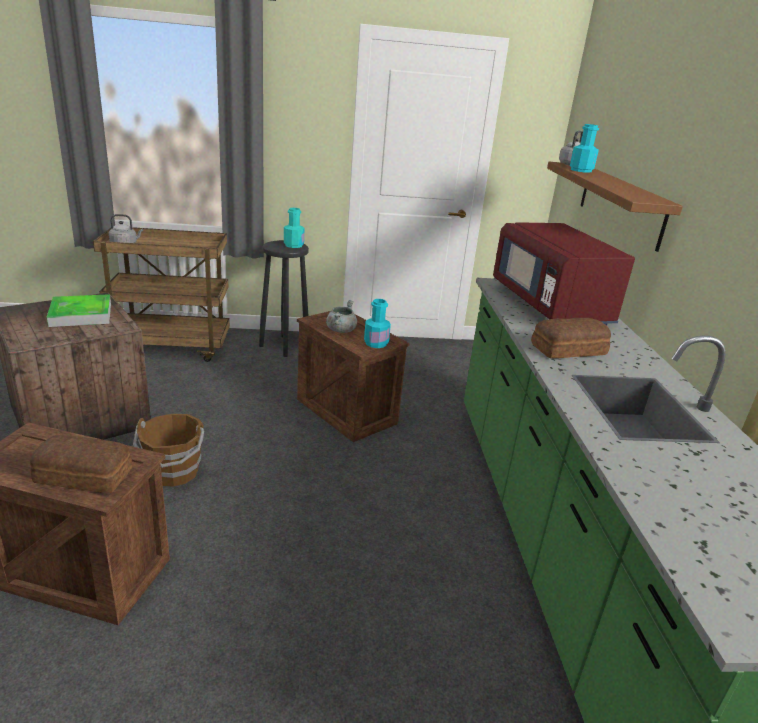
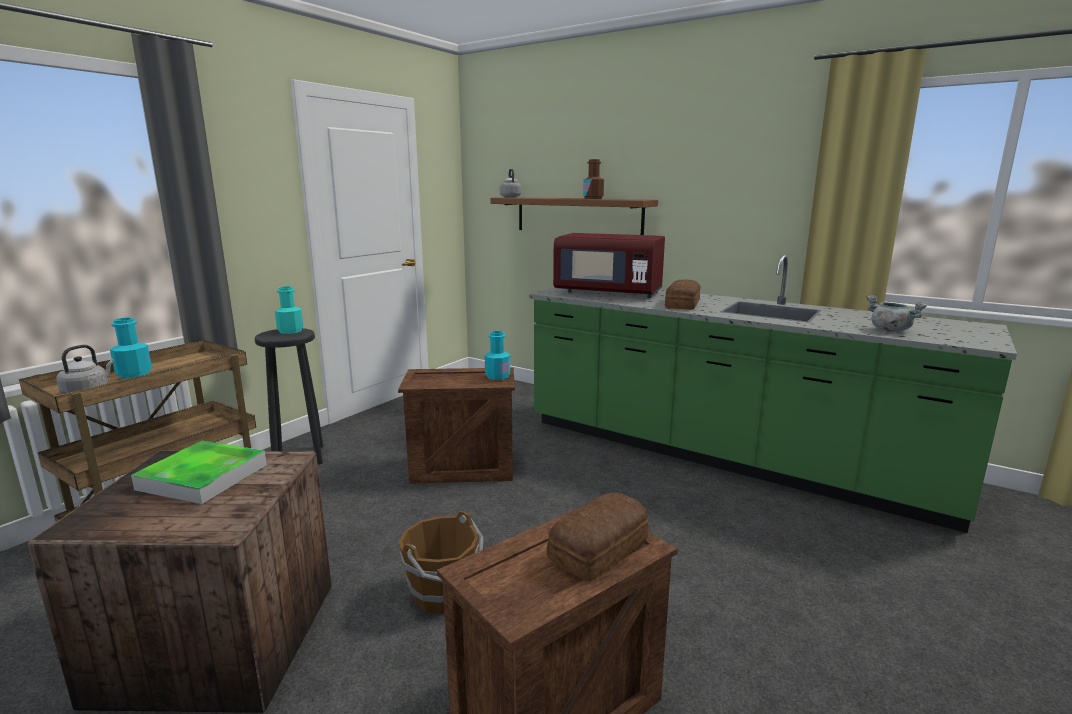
camera: 50 degrees left, 10 degrees down
(341, 330) = (452, 380): grey cooking pot -> grey cooking pot (889, 330)
(581, 170) = (534, 197): turquoise bottle -> turquoise bottle (134, 374)
(621, 186) = (593, 198): none -> brown bottle

